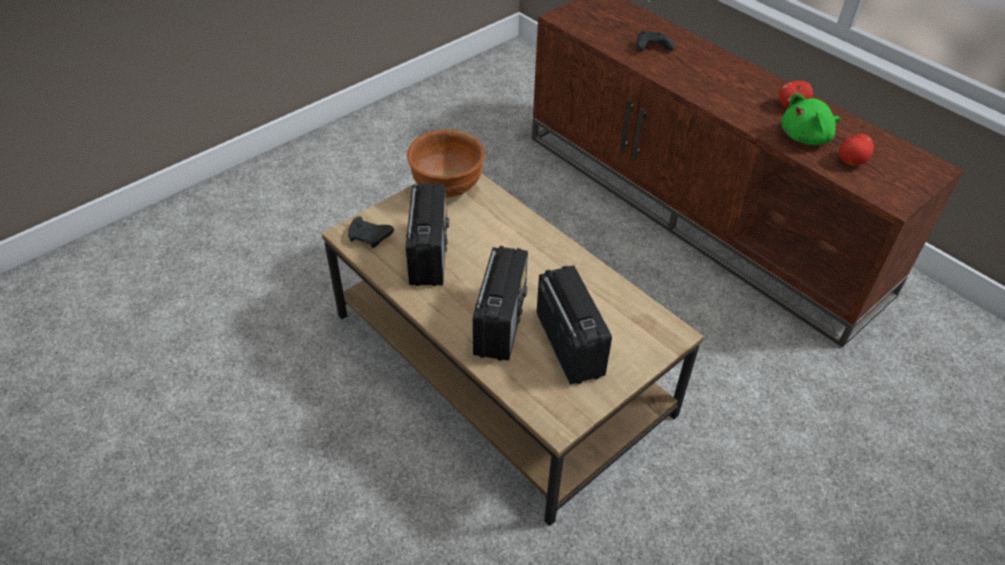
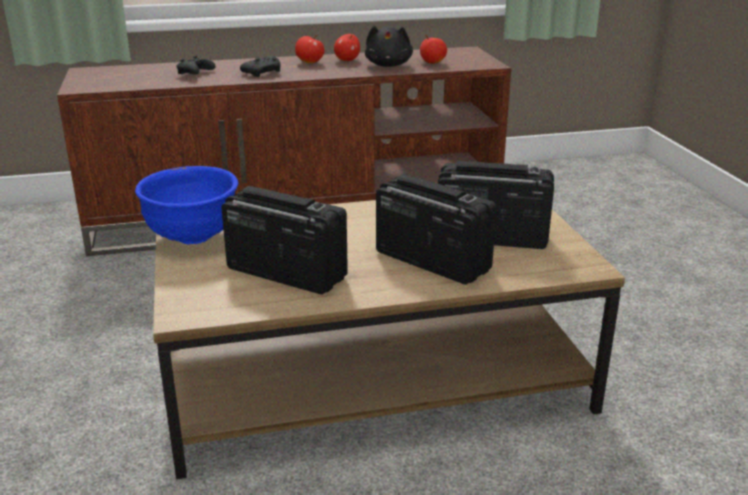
camera: 60 degrees left, 20 degrees down
(370, 237) = (210, 301): black game controller -> black game controller (263, 73)
(446, 188) = (192, 238): brown bowl -> blue bowl
(757, 89) = (310, 62): none -> apple
(807, 137) = (388, 65): green plush toy -> black plush toy

